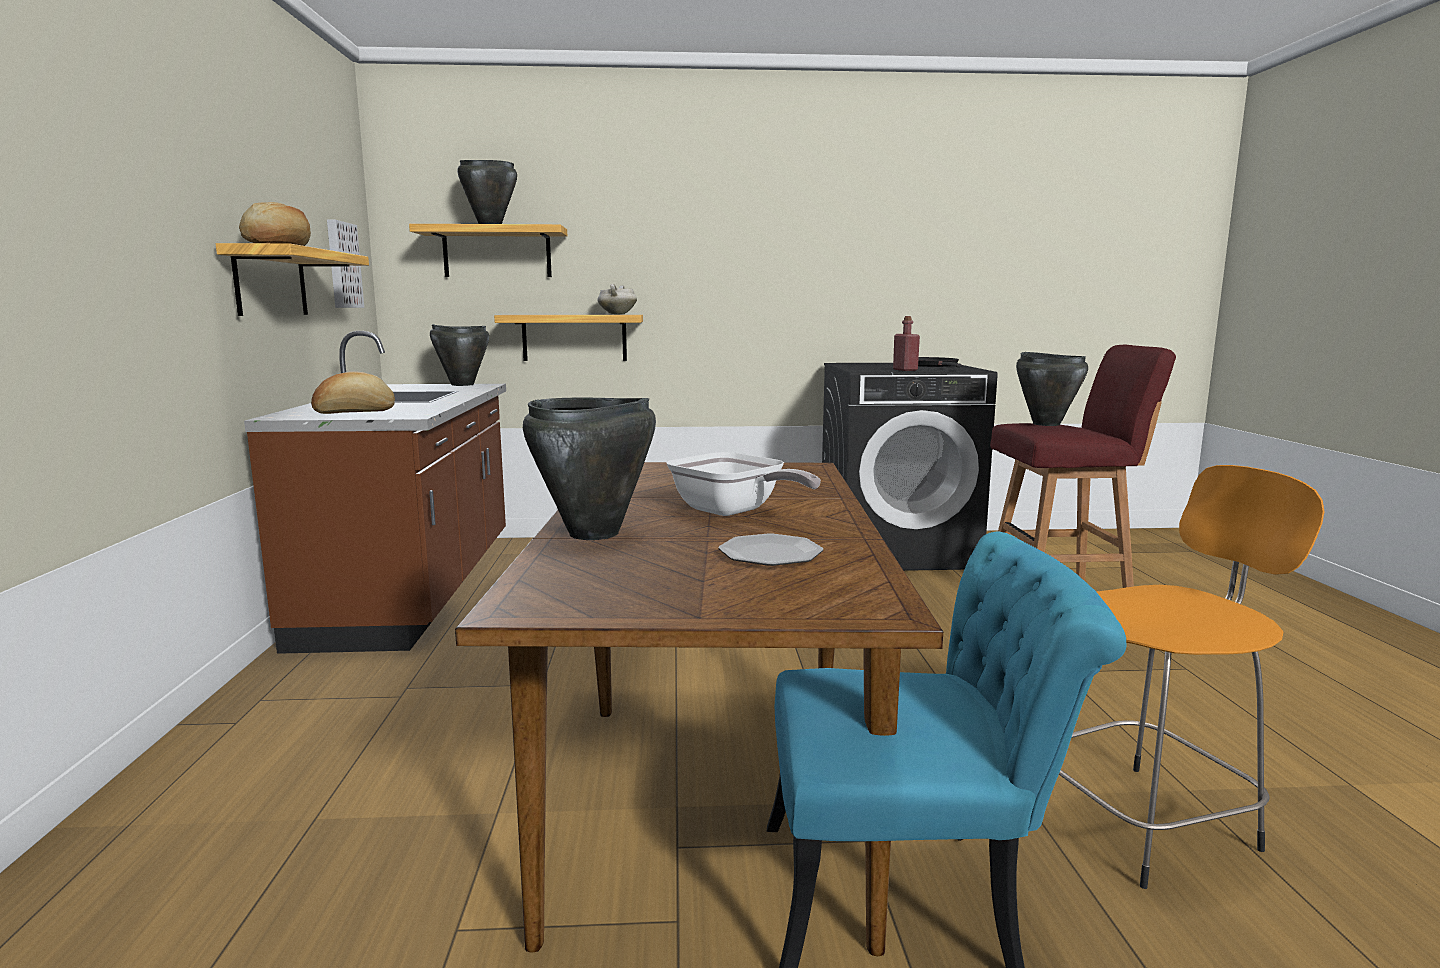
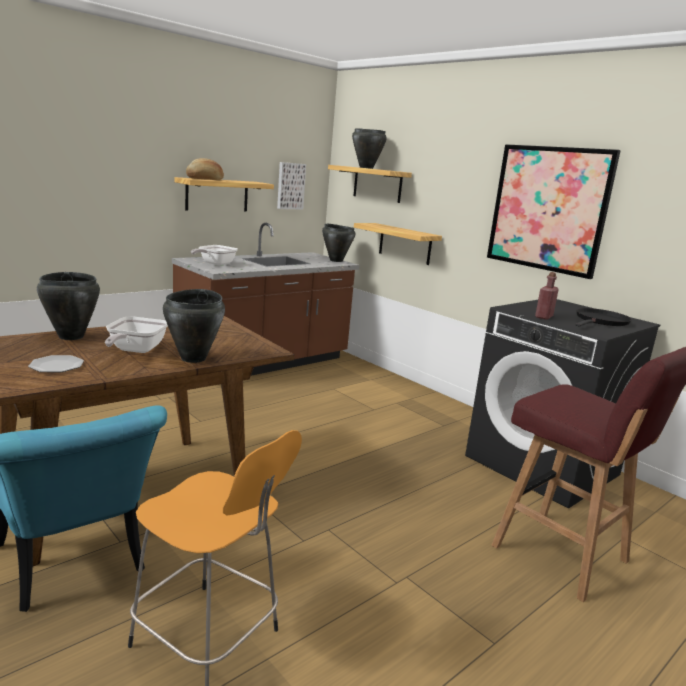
camera: 50 degrees right, 5 degrees up
(355, 412) = (214, 264): bread -> frying pan
(617, 314) = (417, 233): white cooking pot -> none
(798, 257) = (548, 209): none -> picture
(1046, 424) = (580, 396): black cooking pot -> black cooking pot (194, 358)

